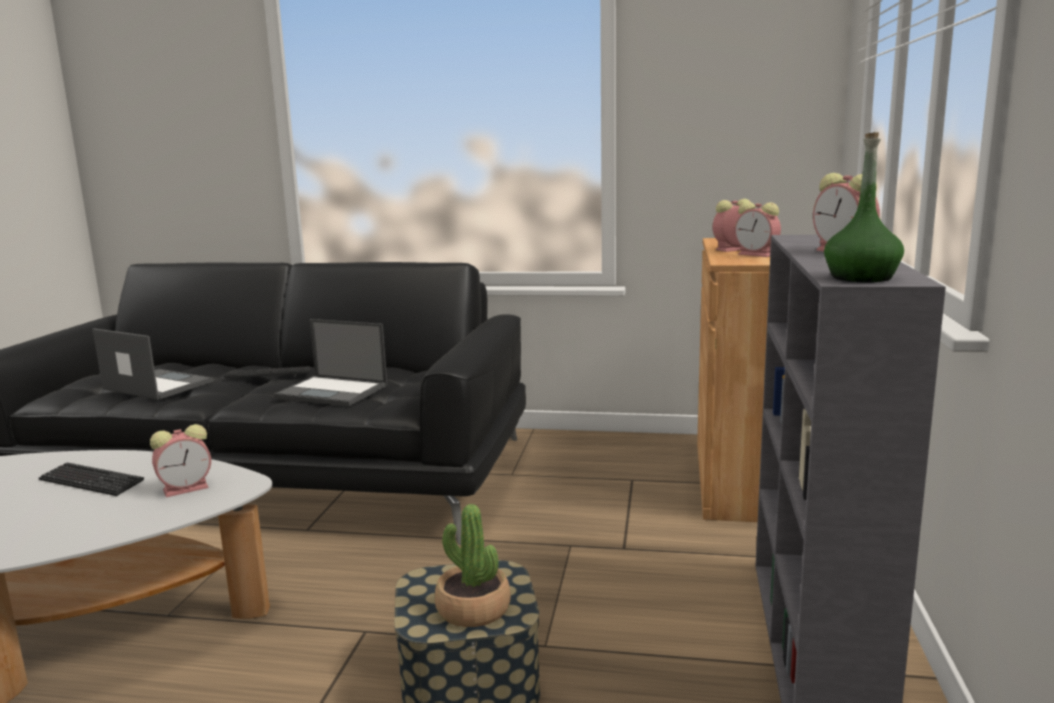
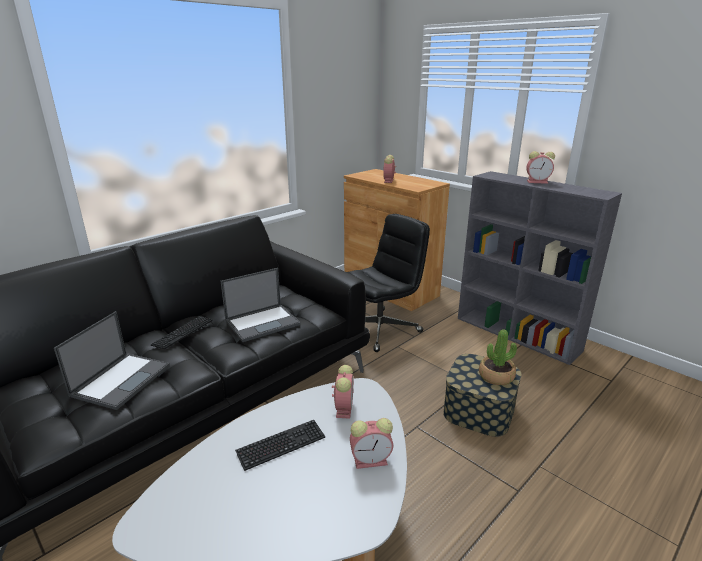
camera: 55 degrees left, 10 degrees up
(157, 385) = (122, 379): laptop -> laptop turned 135 degrees clockwise
(601, 515) = (380, 329): none -> black office chair
(758, 255) = (410, 182): alarm clock -> alarm clock (372, 460)
(860, 278) = (597, 194): green bottle -> none

